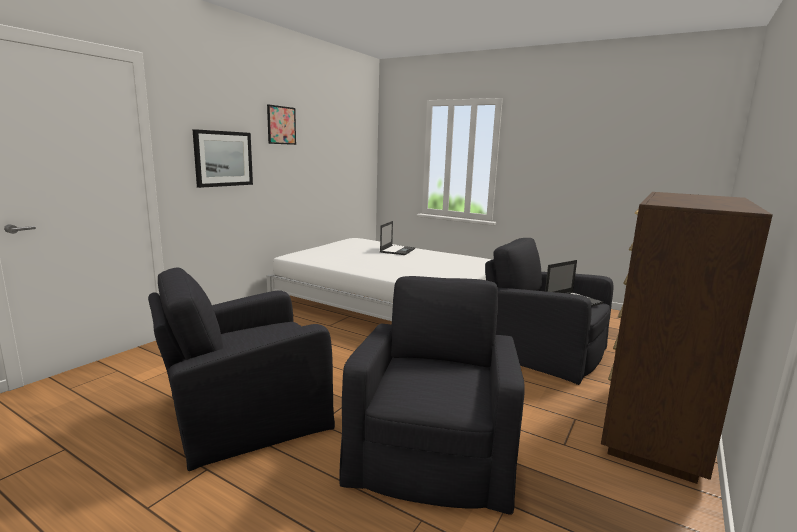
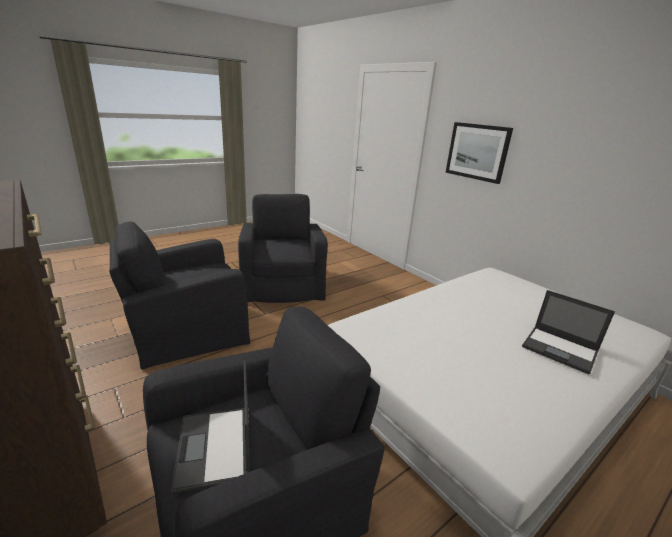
camera: 110 degrees right, 10 degrees up
(281, 125) = (569, 120): picture -> none
(432, 446) = (187, 329): black armchair -> black armchair turned 120 degrees clockwise

